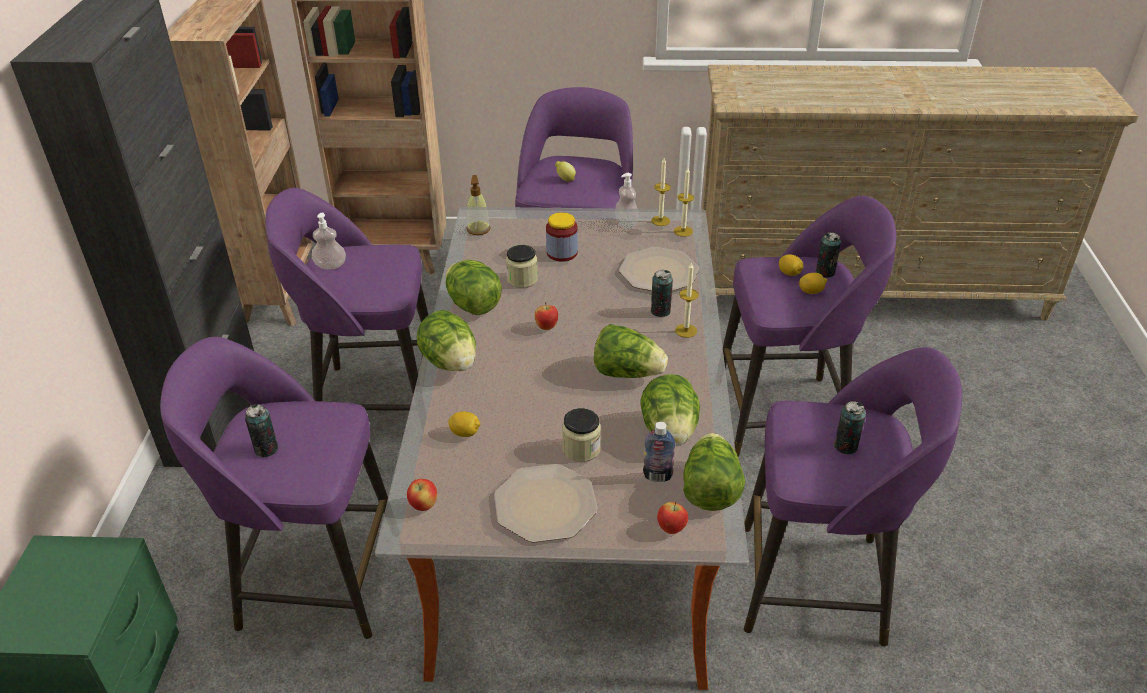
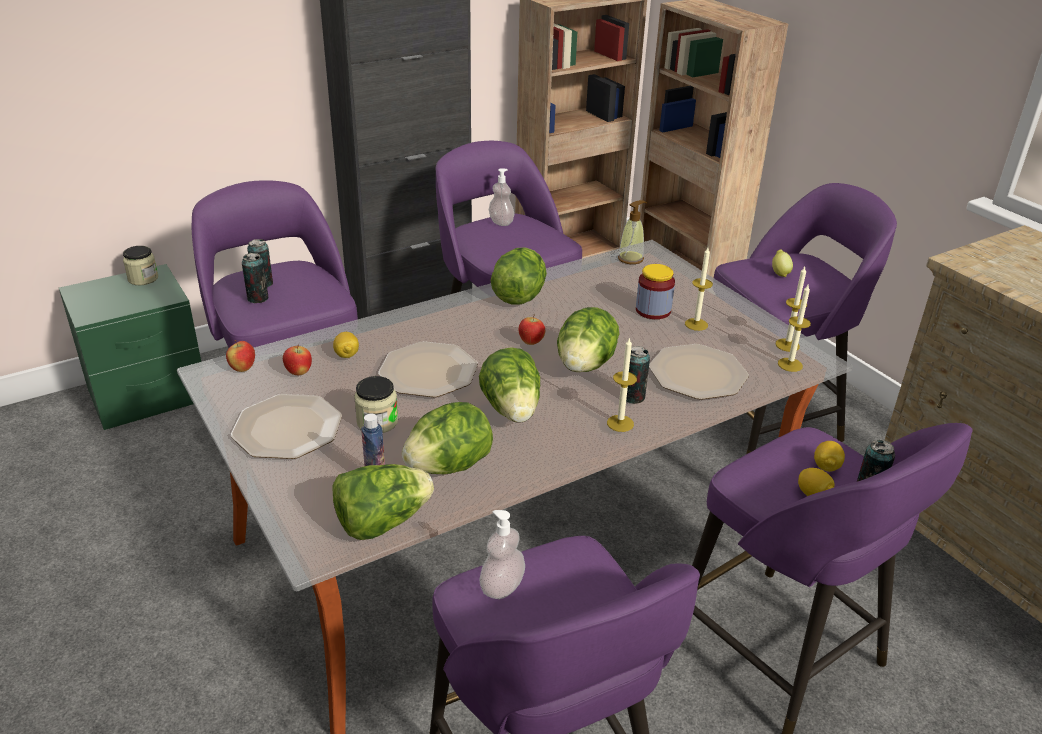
camera: 55 degrees right, 5 degrees down
(450, 362) = (430, 314): lettuce -> lettuce (585, 365)
(522, 279) = (586, 305): jar -> jar (143, 279)
(536, 395) = (429, 372): none -> plate
(599, 243) = (696, 324): none -> candle
(626, 224) = (751, 327): soap dispenser -> soap dispenser (502, 587)
(671, 529) = (306, 515): apple -> apple (299, 373)
(845, 446) = (551, 612): can -> can (258, 298)

